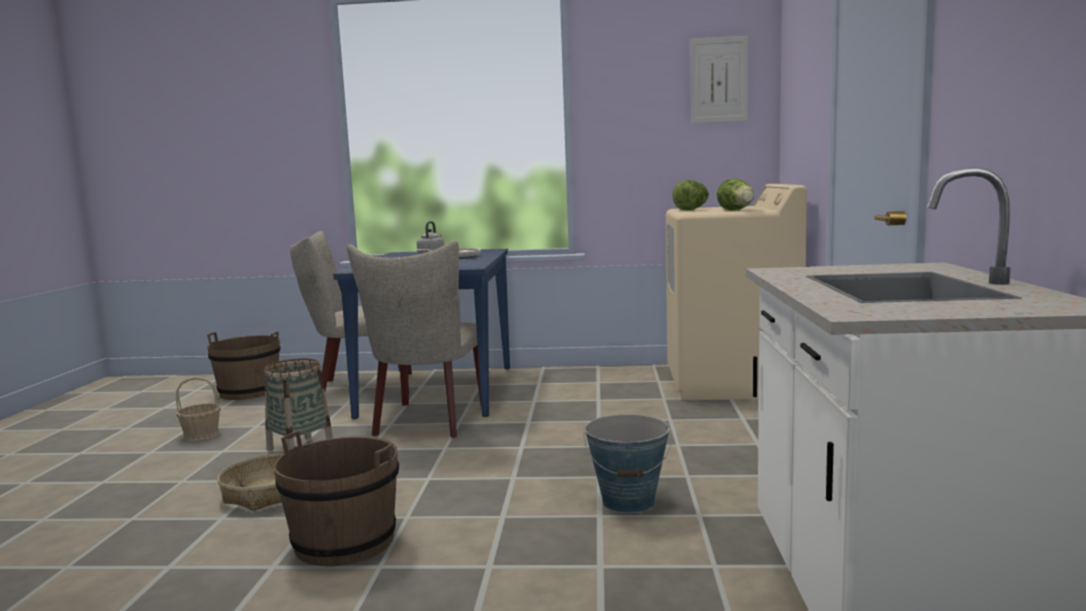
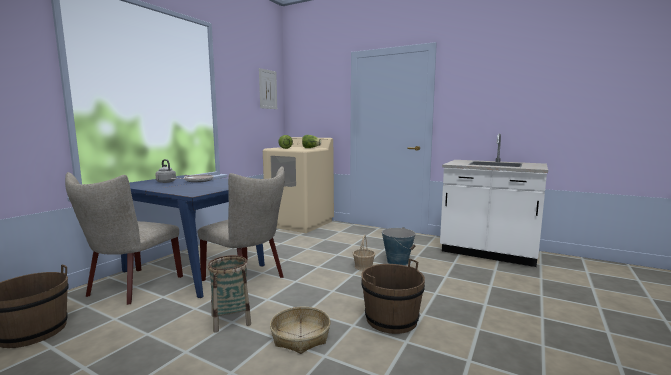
camera: 65 degrees left, 0 degrees up
(201, 435) = (122, 361): basket -> basket (363, 267)

